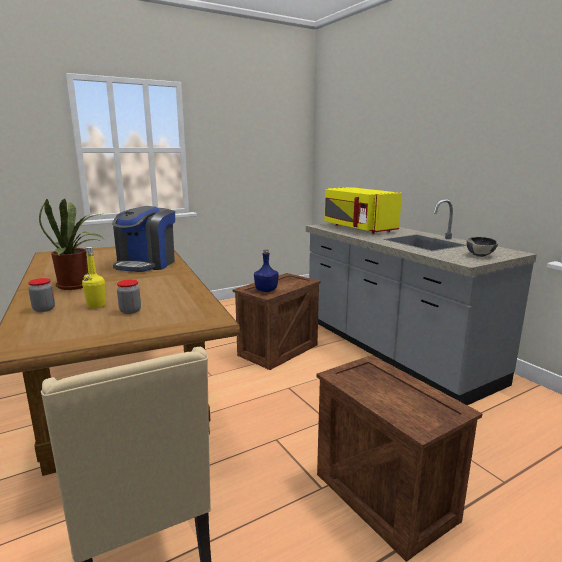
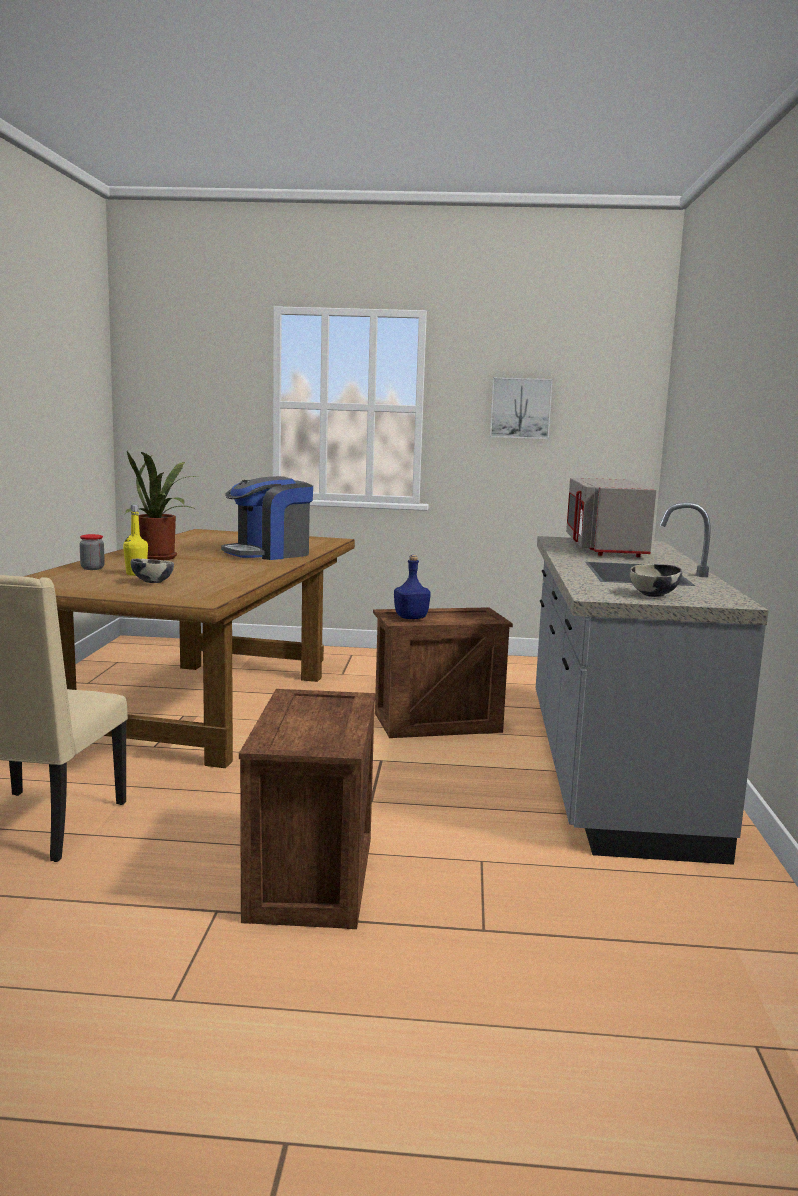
camera: 35 degrees right, 5 degrees down
(130, 311) = (152, 582): jar -> bowl
(242, 147) = (520, 408): none -> picture
(358, 228) = (603, 548): yellow microwave -> grey microwave

